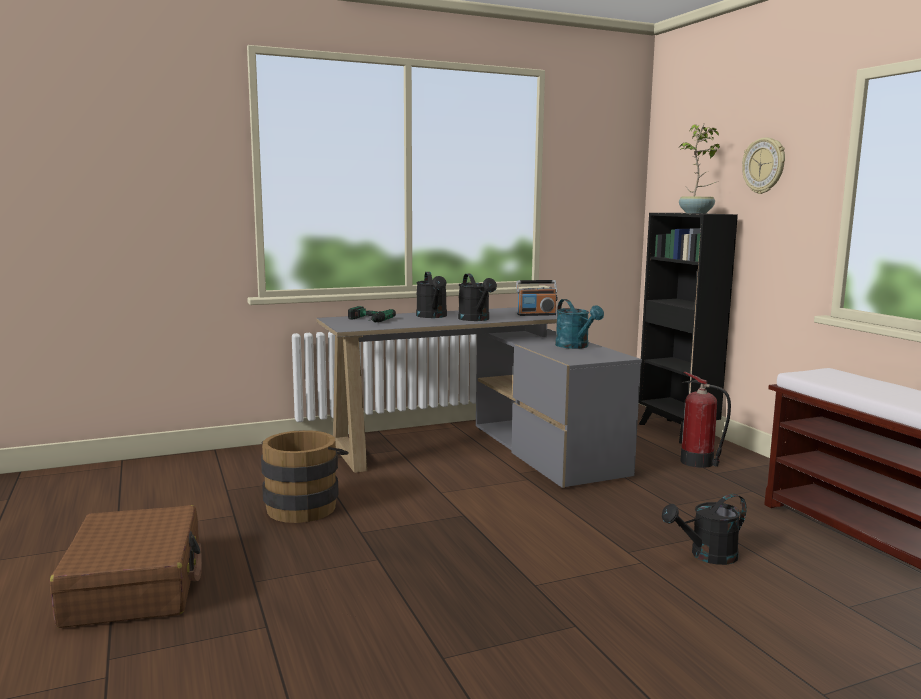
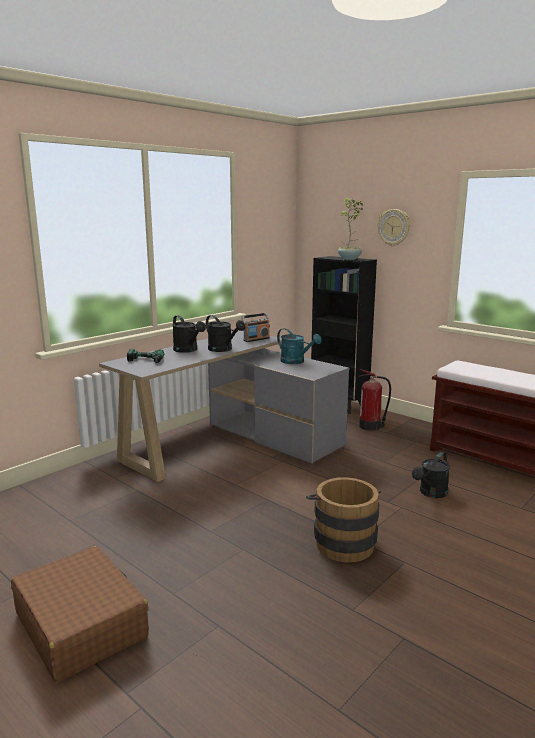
camera: 25 degrees left, 5 degrees up
(304, 505) = (147, 519): brown bucket -> brown bucket (342, 541)

